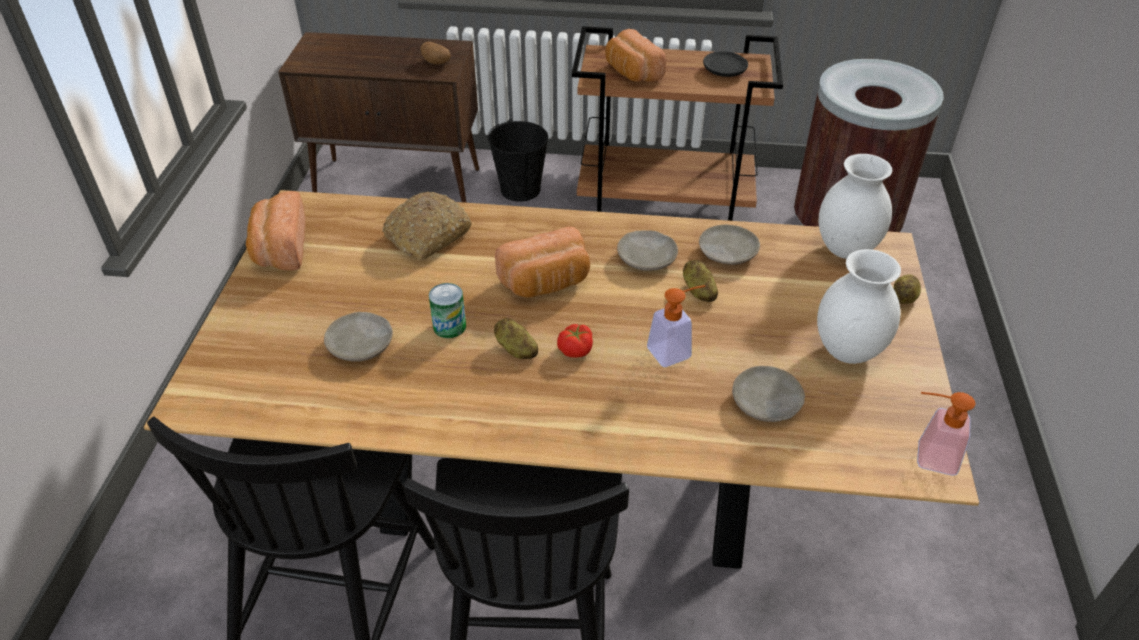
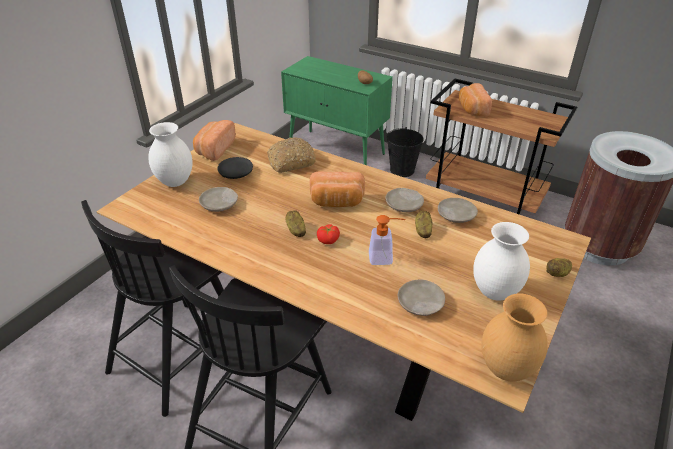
camera: 25 degrees right, 5 degrees down
(399, 184) = (337, 151): brown cabinet -> green cabinet
(449, 326) = (269, 209): can -> none
(725, 71) = (532, 120): black plate -> black plate (236, 173)
(844, 250) = (535, 234): white vase -> white vase (175, 182)
(927, 456) = (506, 370): soap dispenser -> brown vase

